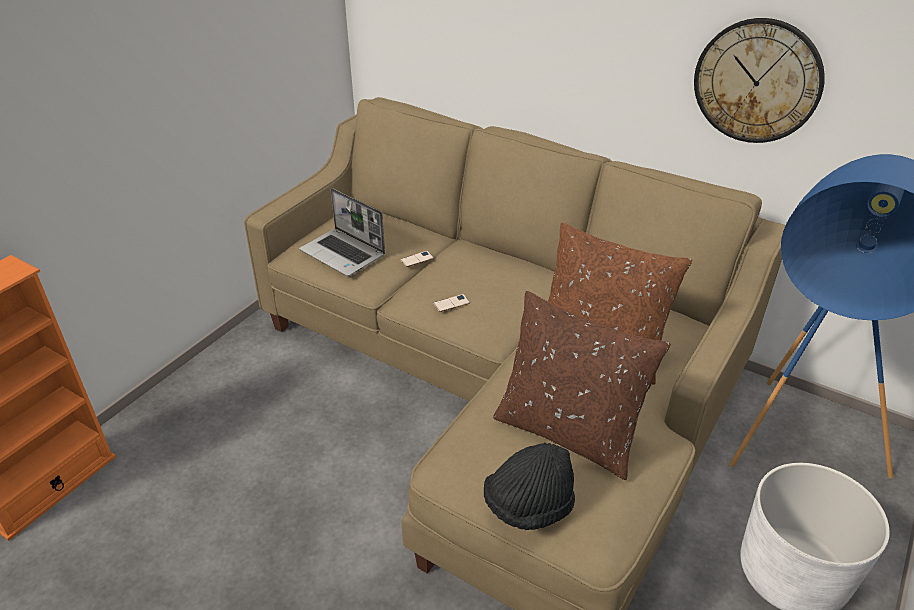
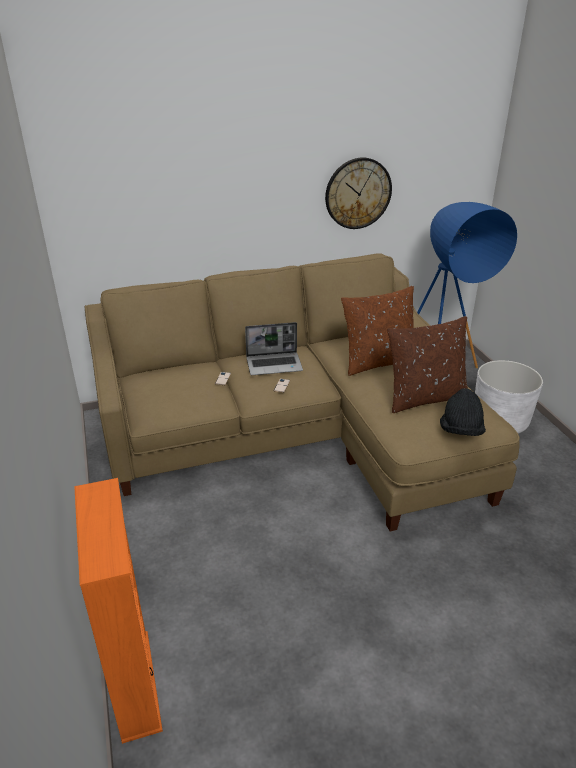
camera: 50 degrees left, 5 degrees down
(344, 253) = (179, 399): laptop -> laptop (274, 364)

